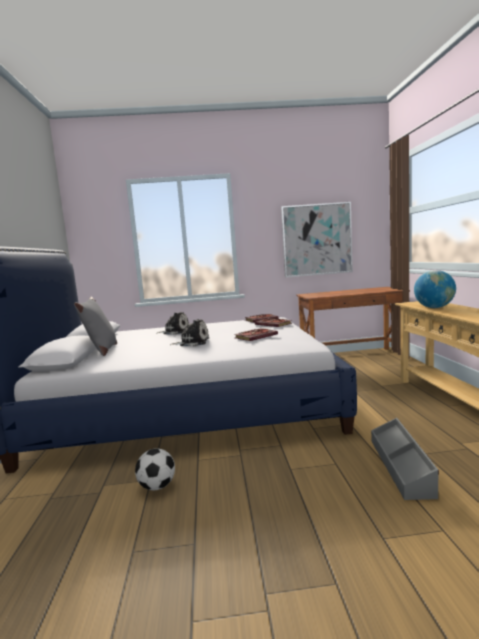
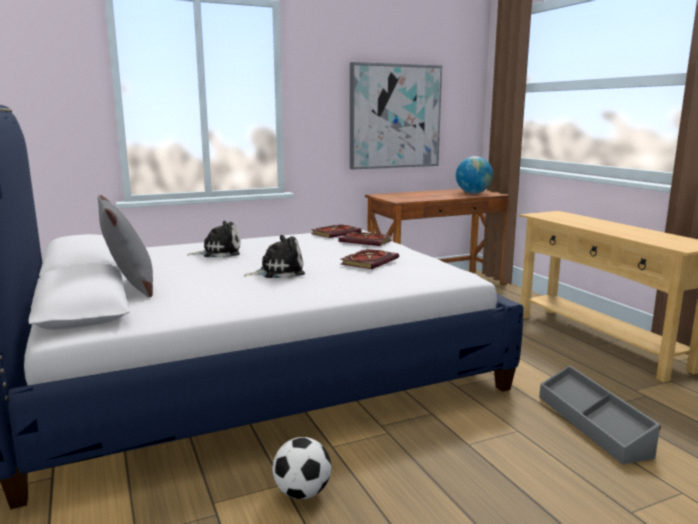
camera: 20 degrees left, 5 degrees up
(434, 308) = (579, 223): globe -> globe (473, 193)

